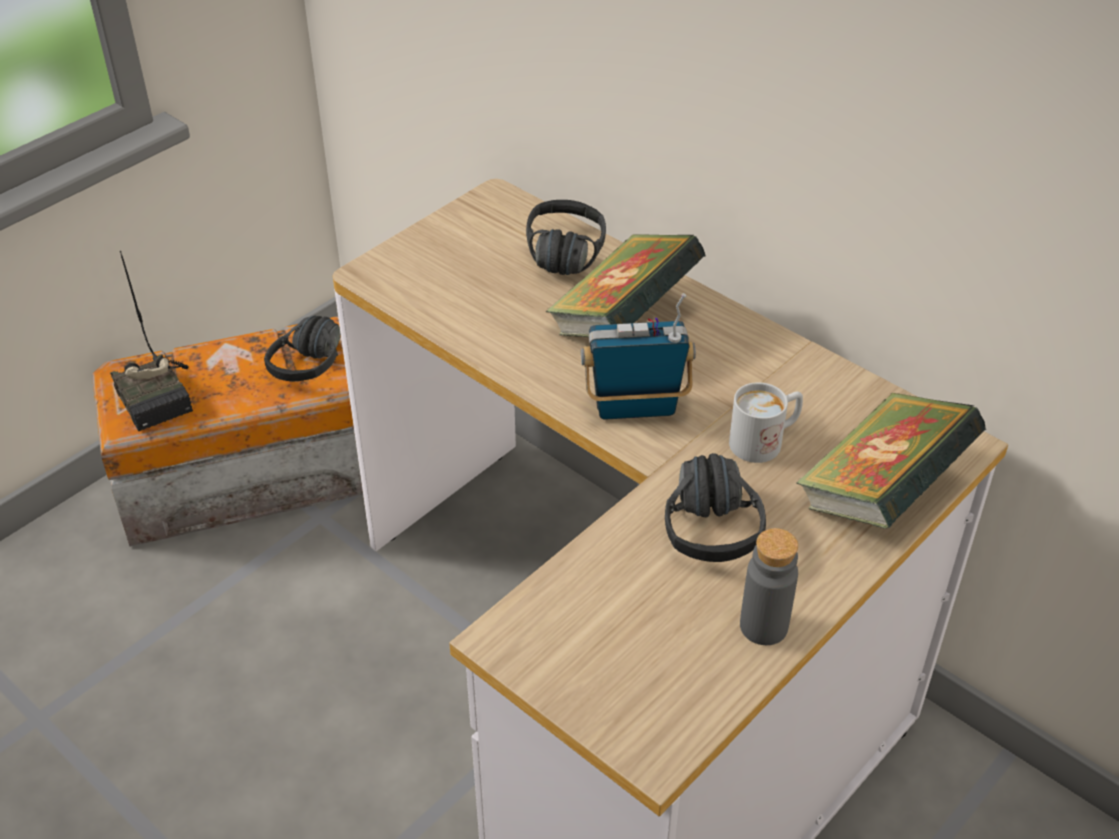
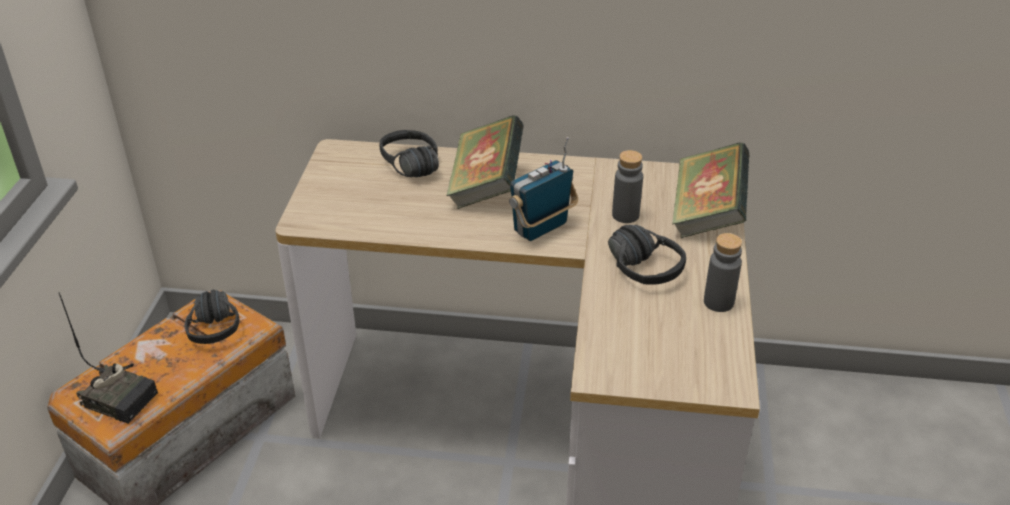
camera: 35 degrees left, 5 degrees down
(765, 441) = (625, 215): white mug -> grey bottle

